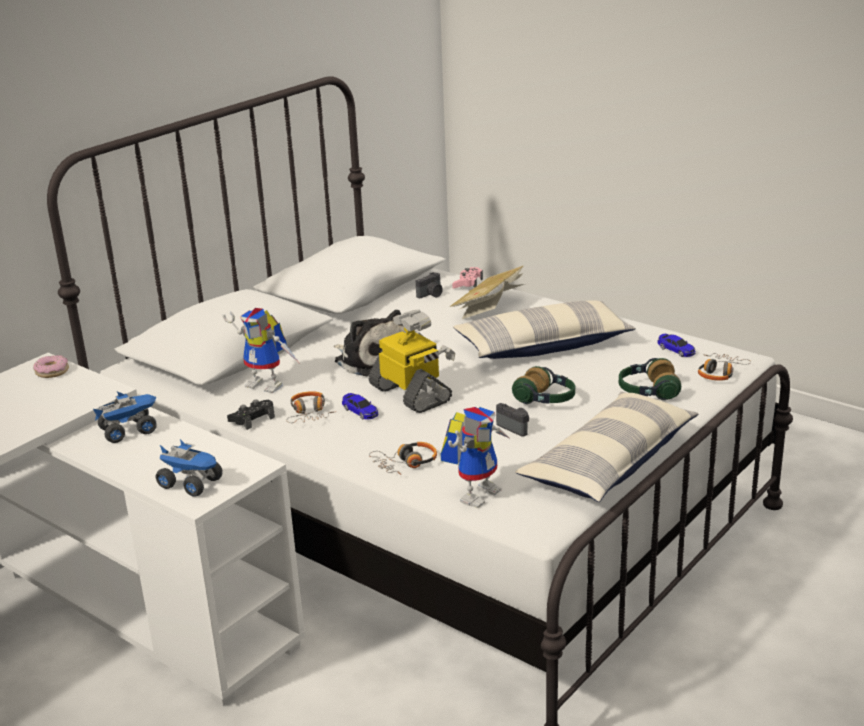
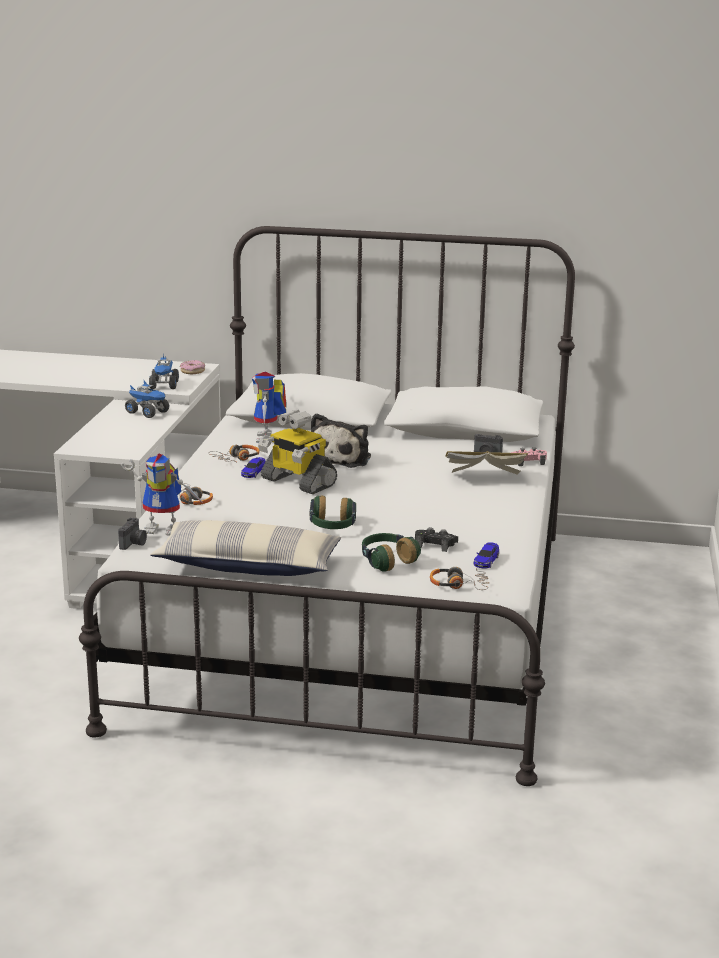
camera: 60 degrees right, 5 degrees down
(192, 483) = (95, 442): toy truck -> toy truck (164, 385)
(252, 419) = (213, 446): black game controller -> black game controller (435, 544)
(412, 394) = (297, 482): toy robot -> toy robot turned 105 degrees clockwise
(515, 427) = (276, 524): camera -> camera (134, 543)
(543, 345) = (434, 509): pillow -> none

